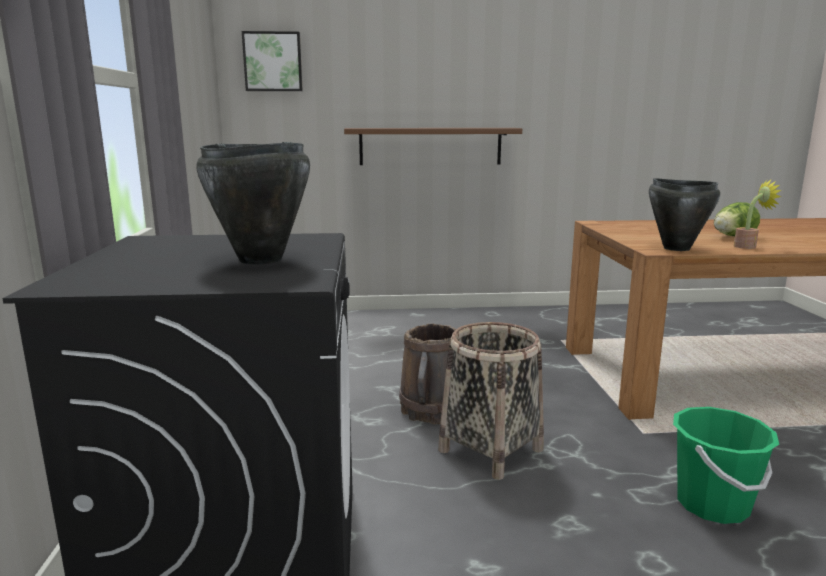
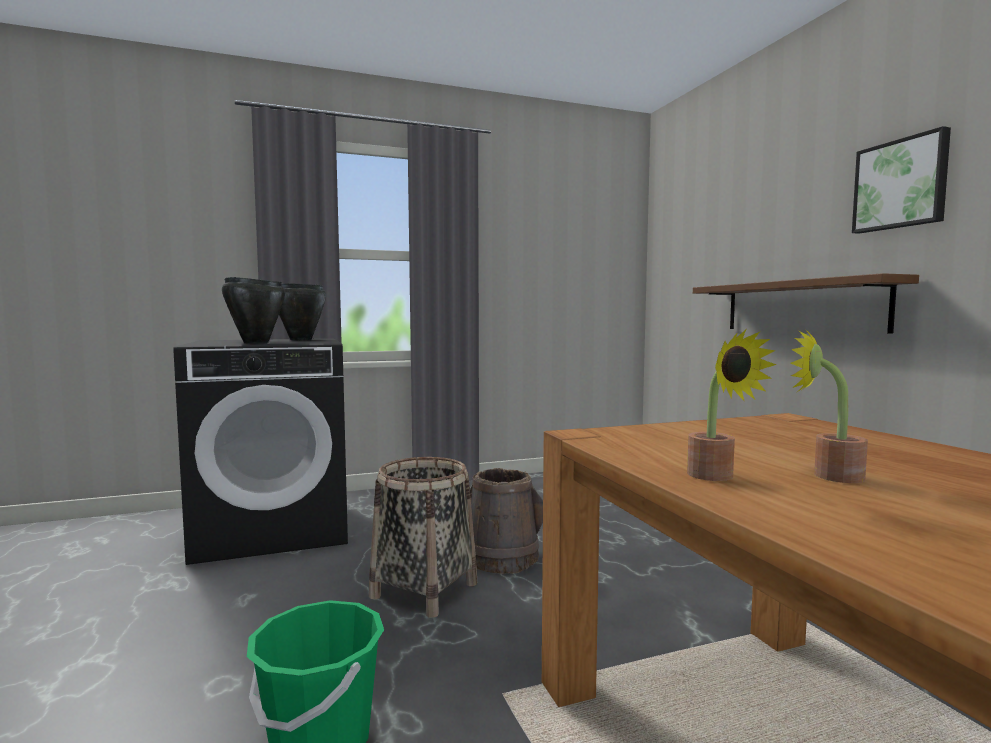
camera: 75 degrees right, 10 degrees down
(273, 62) = (676, 229): picture -> picture (901, 184)
(676, 248) = (616, 441): black cooking pot -> black cooking pot (301, 339)
(732, 237) = (827, 475): lettuce -> potted plant

